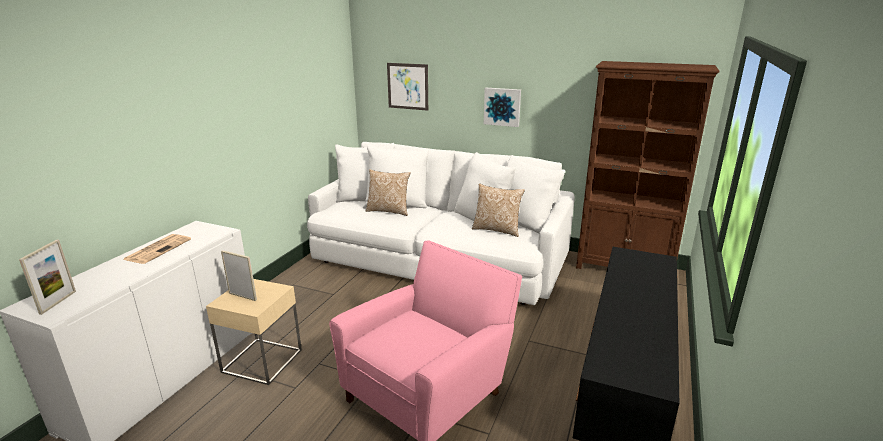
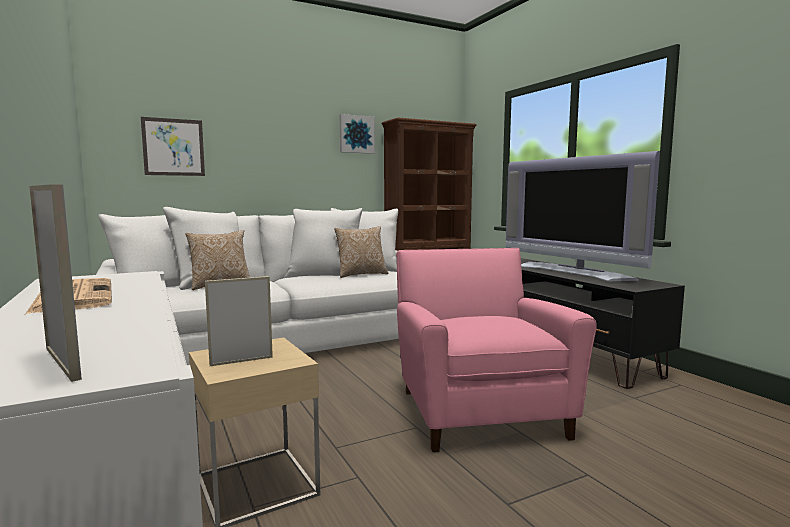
camera: 50 degrees left, 15 degrees down
(502, 106) = (295, 167): picture -> picture (356, 134)
(642, 316) = (574, 271): none -> television

